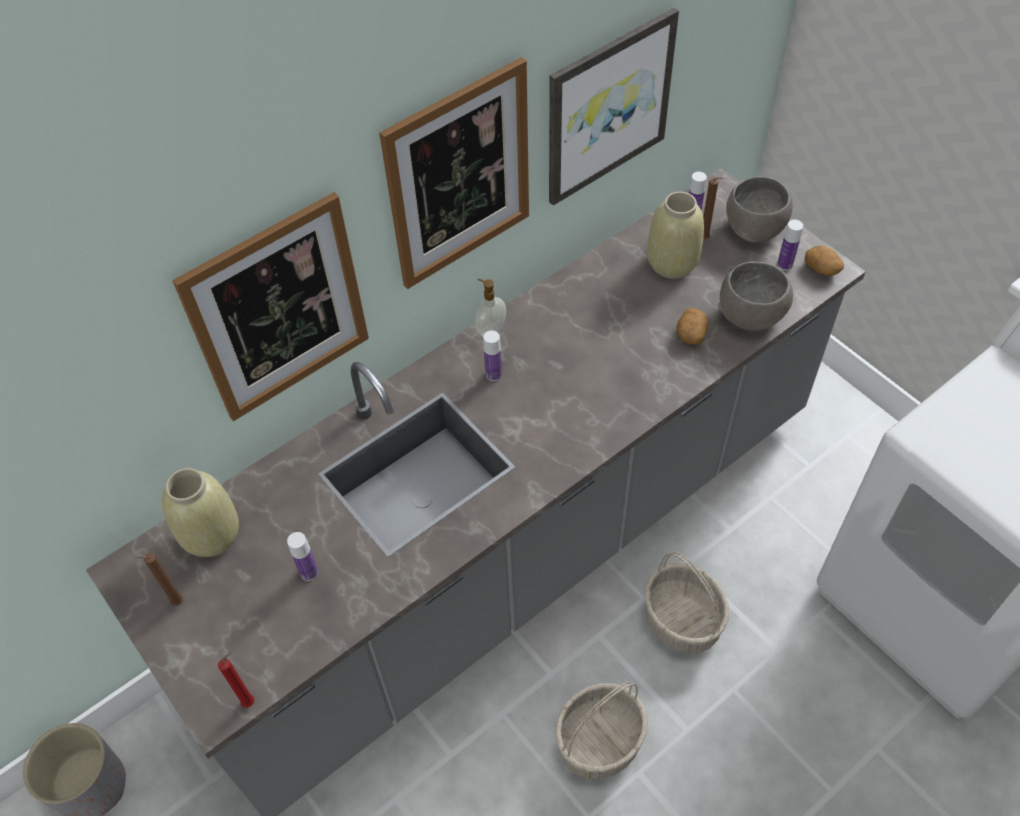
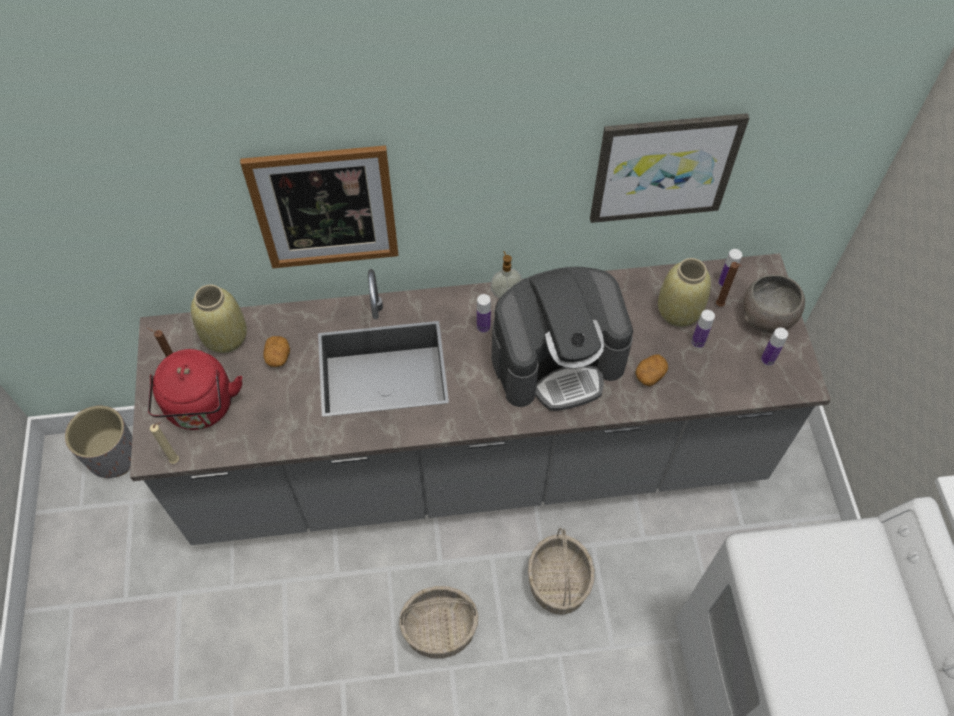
camera: 30 degrees right, 5 degrees up
(238, 627) = (201, 408): none -> red kettle
(251, 701) = (177, 460): red candle -> beige candle
(309, 572) = (266, 397): bottle -> bottle (698, 342)
(459, 176) = (503, 171): picture -> none
(593, 367) = (557, 360): none -> coffee machine
(750, 314) = (708, 384): grey bowl -> none
(822, 268) = (796, 378): potato -> potato (278, 356)

